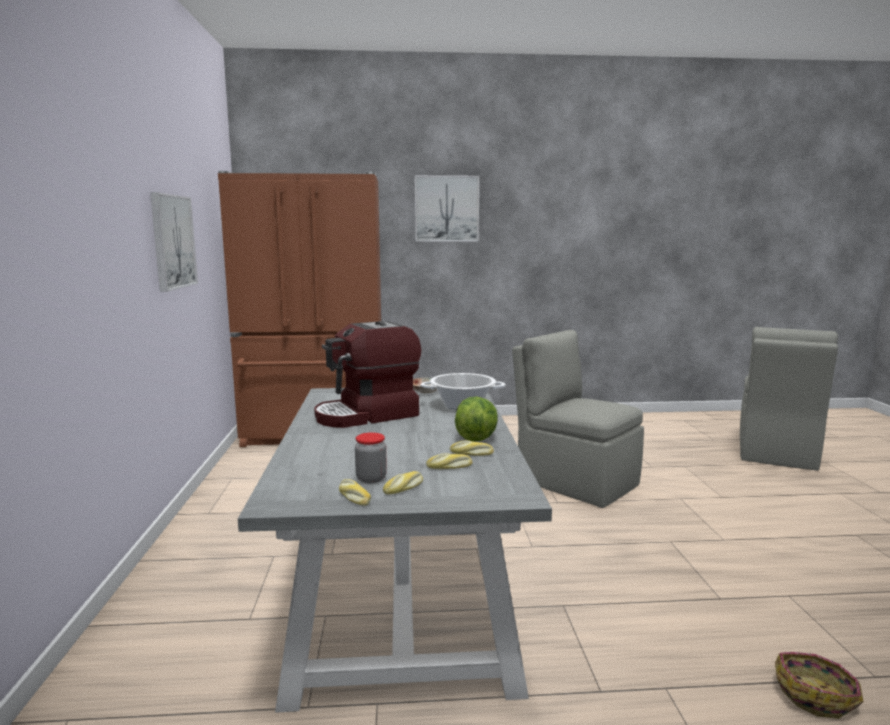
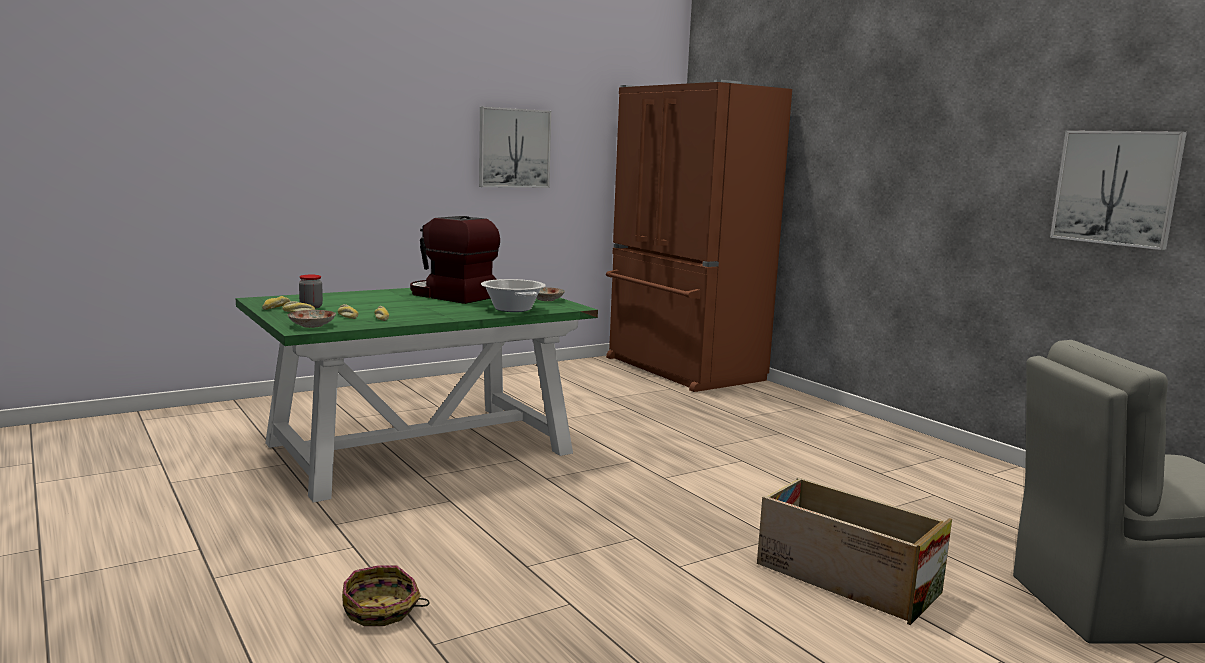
camera: 60 degrees right, 0 degrees up
(403, 594) = (418, 448): grey dining table -> green dining table
(446, 209) = (858, 122): picture -> picture (1116, 188)
(476, 437) = (425, 316): lettuce -> none
(496, 488) = (312, 325): none -> plate
(575, 481) = (736, 480): grey chair -> none
(743, 497) = (845, 578): none -> crate

